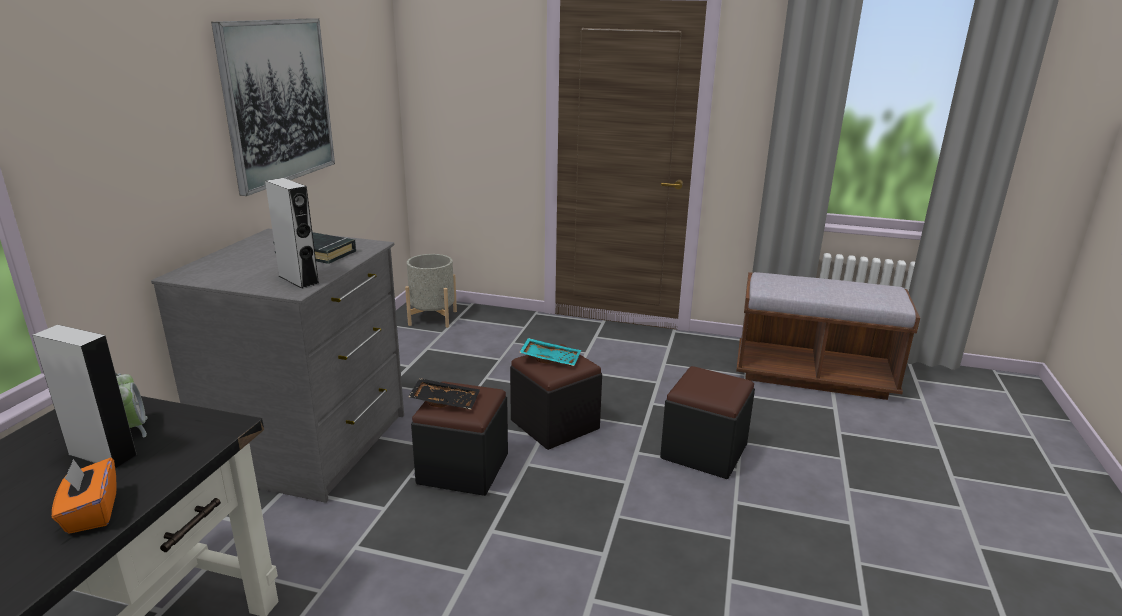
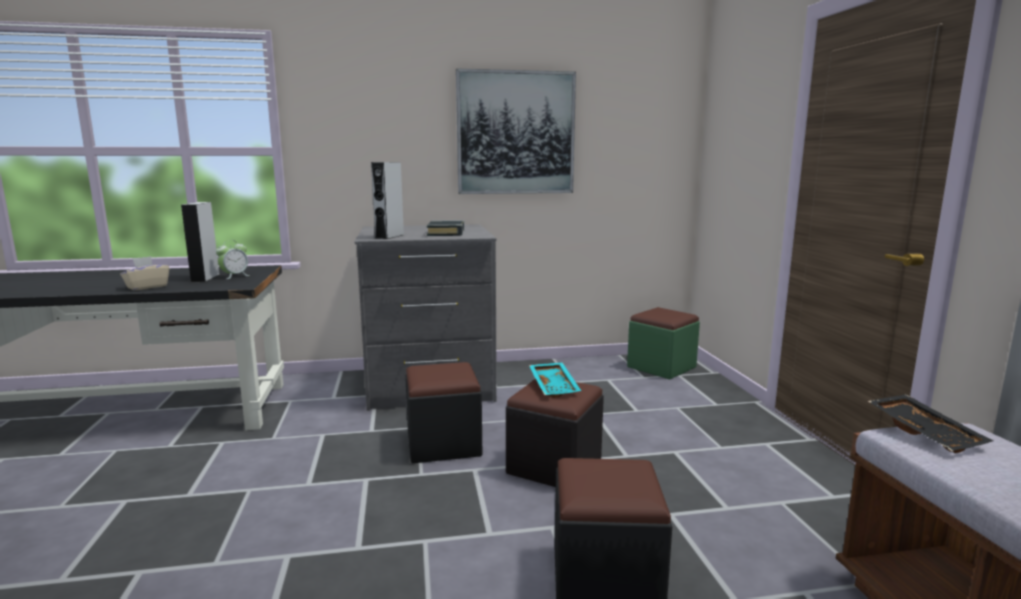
camera: 65 degrees right, 10 degrees down
(91, 513) = (147, 287): orange tissue box -> beige tissue box
(433, 318) = (661, 367): grey planter -> green ottoman
(445, 401) = (433, 368): black tray -> black tray (926, 433)

